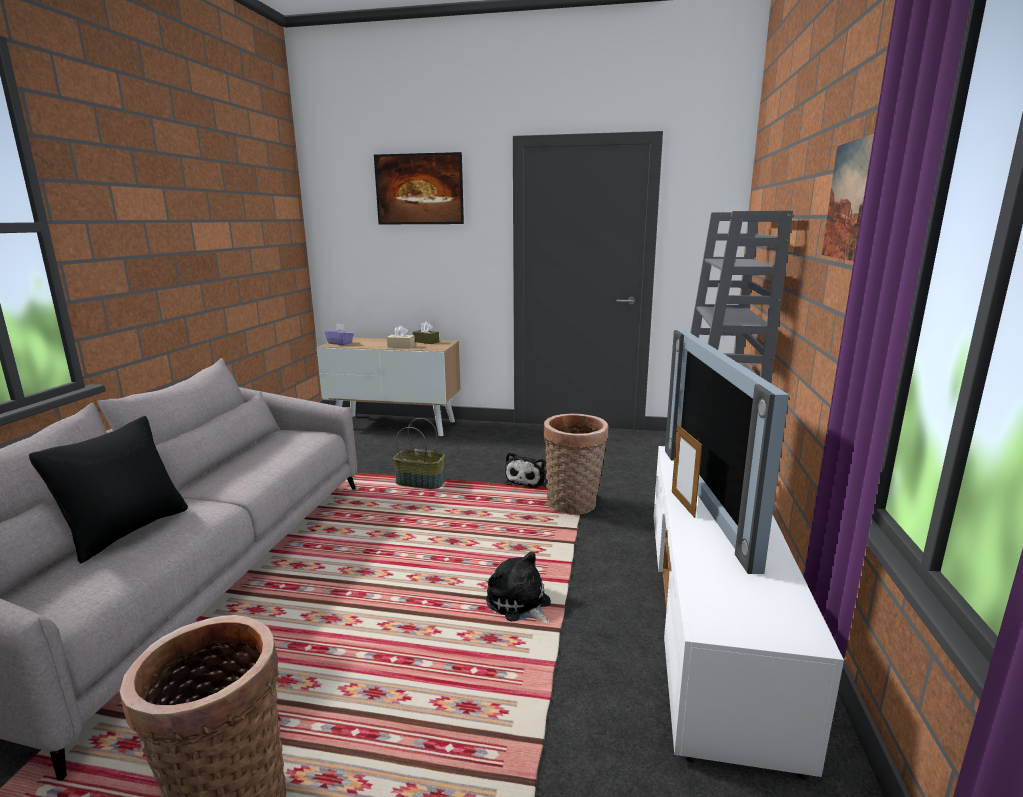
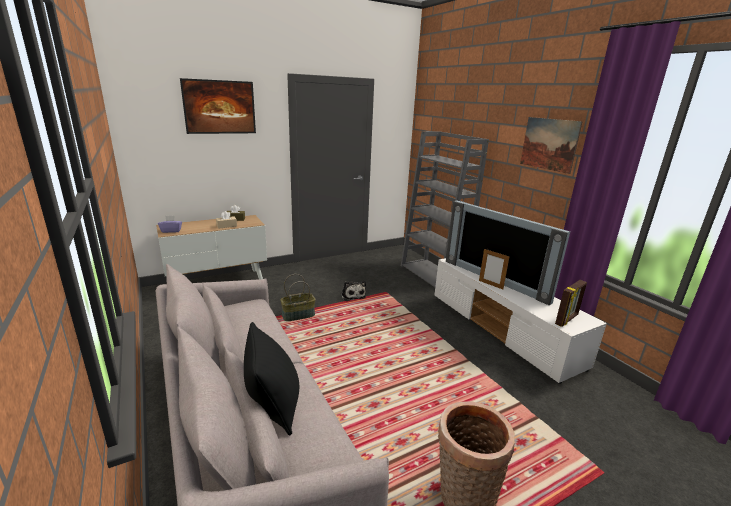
camera: 40 degrees left, 5 degrees up
(520, 605) = (439, 357): plush toy -> none
(573, 505) = (393, 301): basket -> none
(738, 611) = (567, 320): none -> picture frame

